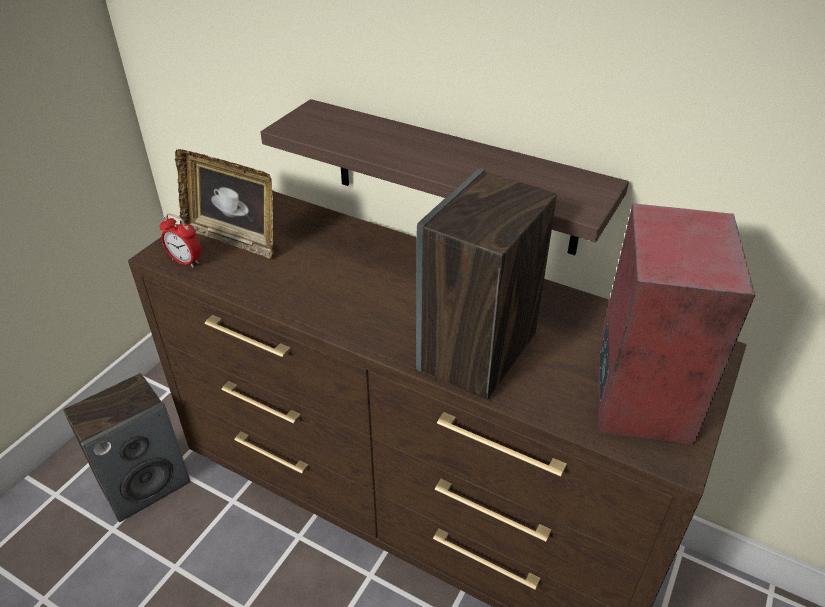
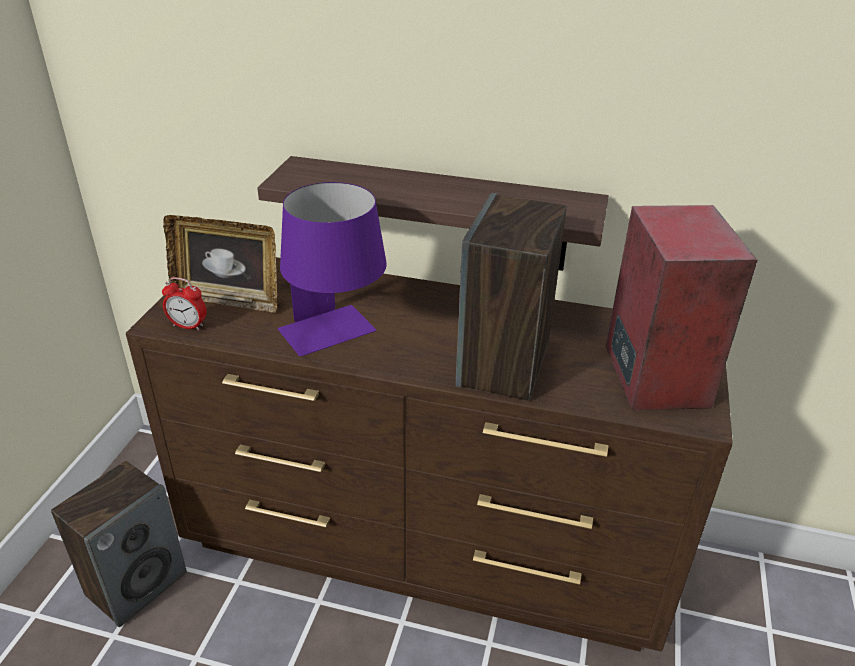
camera: 15 degrees left, 5 degrees down
(318, 296) = (336, 339): none -> purple table lamp

